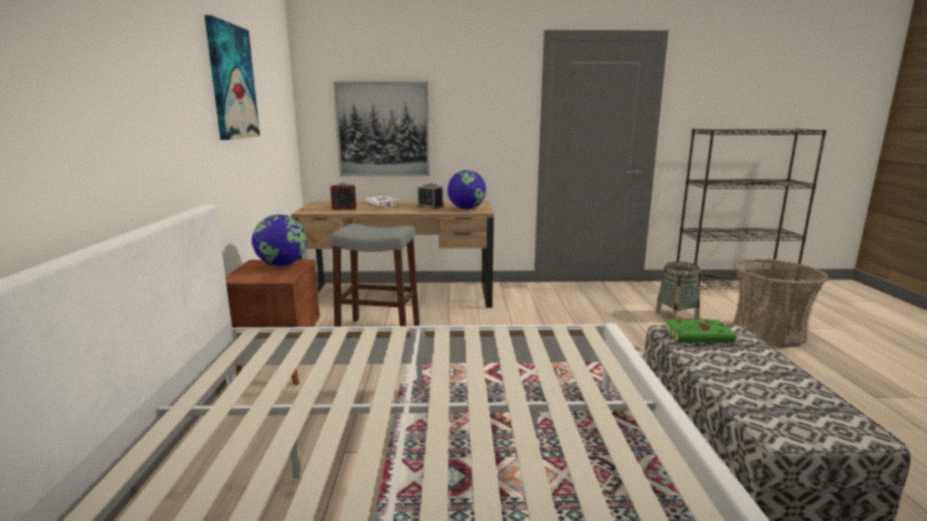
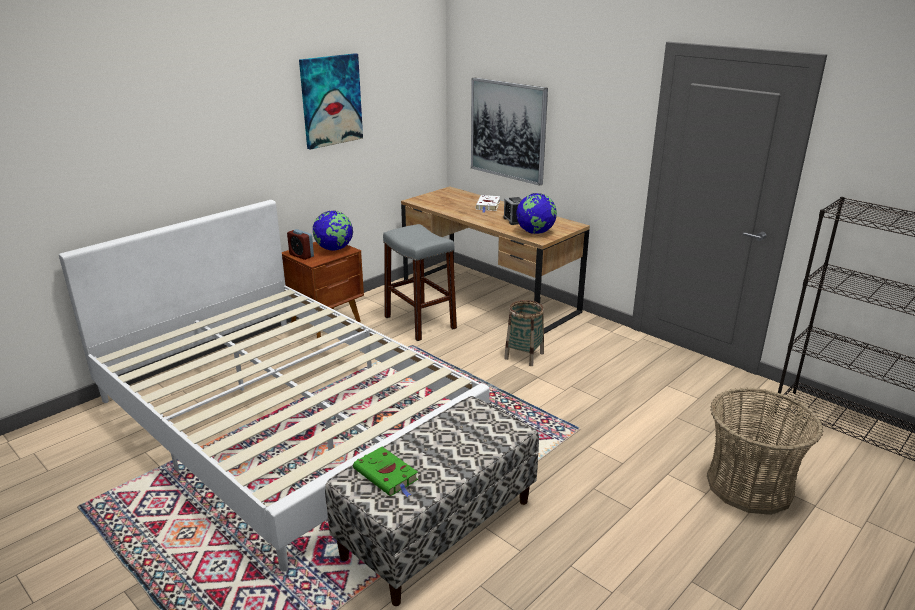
camera: 45 degrees right, 10 degrees up
(344, 208) = (448, 204): alarm clock -> alarm clock (301, 255)
(676, 316) = (692, 423): basket -> basket (524, 356)
(700, 335) = (481, 419): green book -> green book (387, 475)

